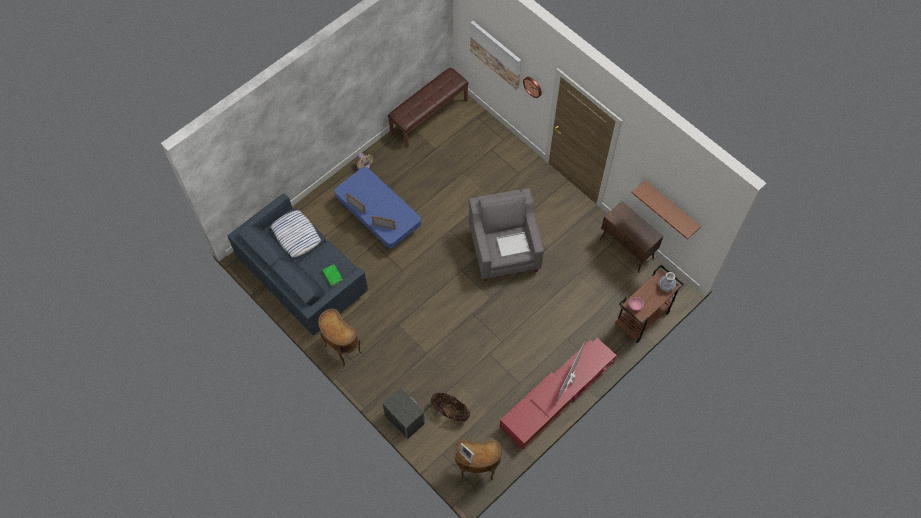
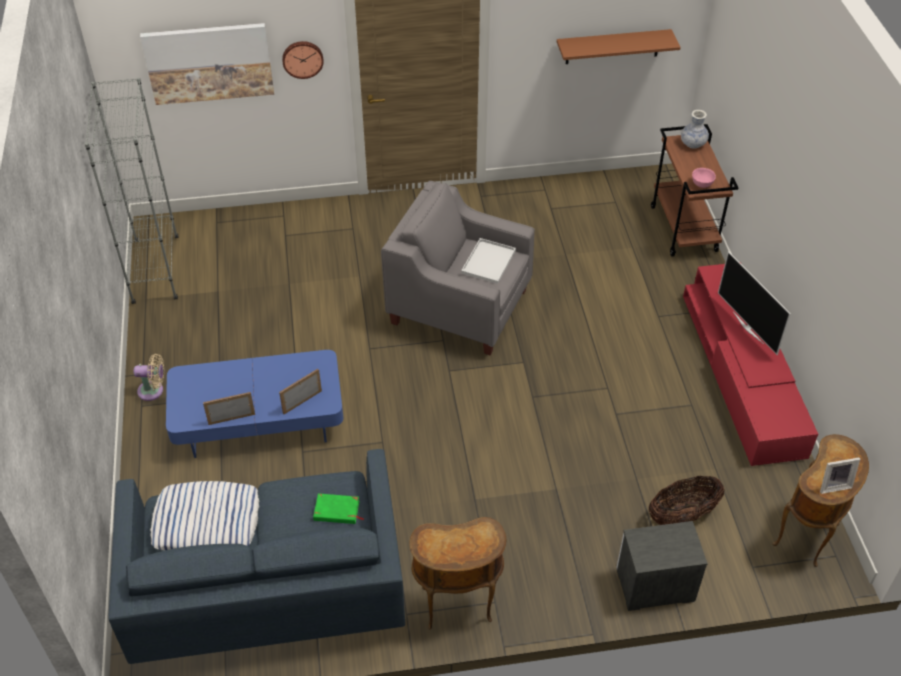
camera: 55 degrees left, 15 degrees down
(429, 116) = (155, 270): brown bench -> grey bookcase
(627, 249) = (569, 190): brown cabinet -> none

